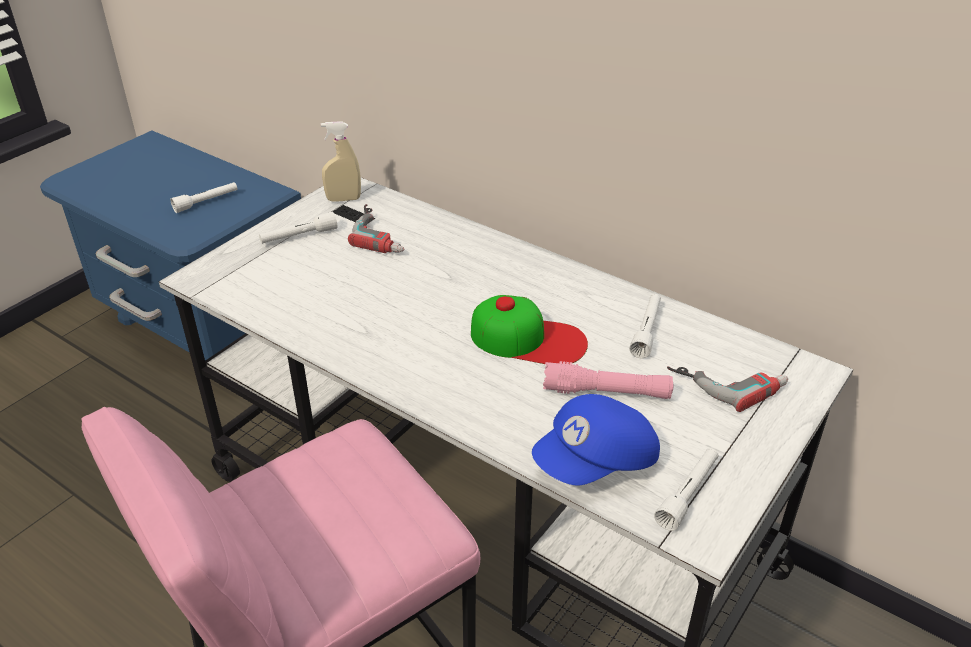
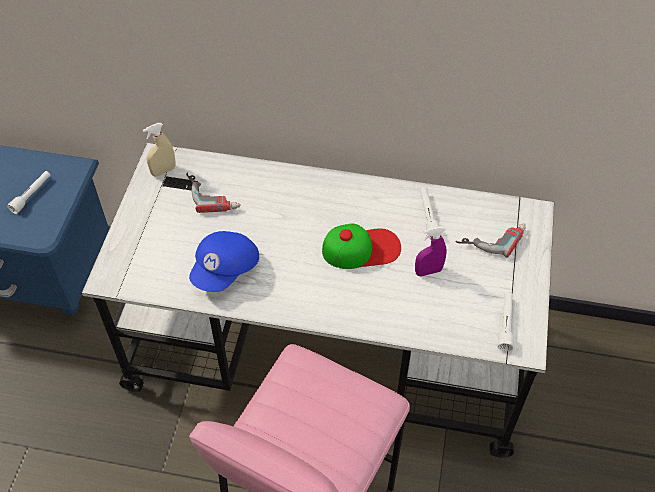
camera: 25 degrees left, 15 degrees up
(299, 237) = (155, 217): white flashlight -> none
(597, 462) = (448, 323): blue cap -> blue cap (226, 270)
(606, 392) = (428, 271): pink flashlight -> purple spray bottle

